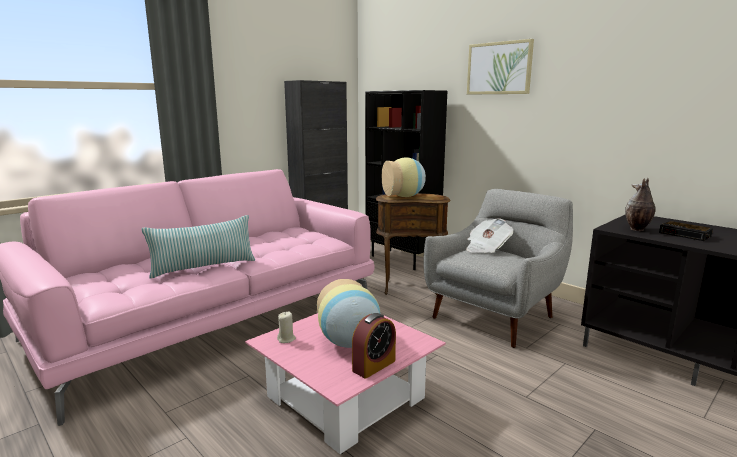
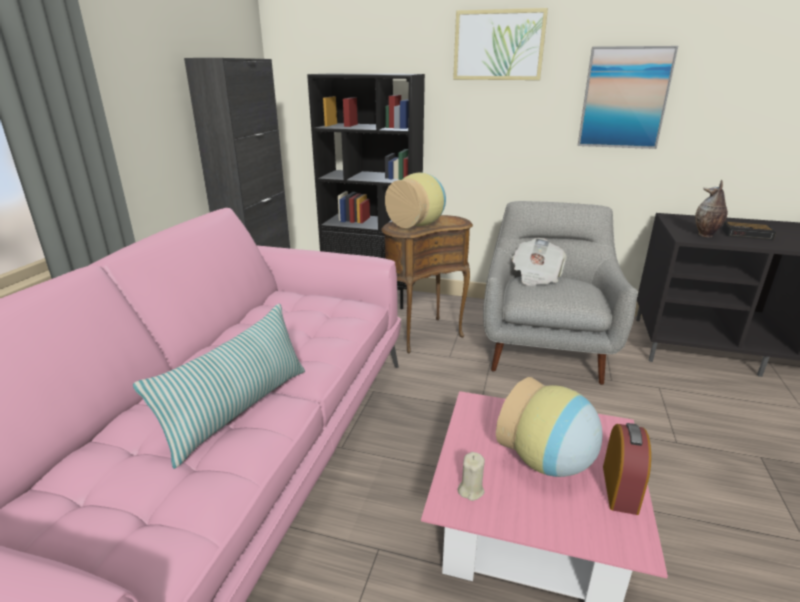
camera: 30 degrees left, 10 degrees up
(597, 108) = (624, 98): none -> picture

